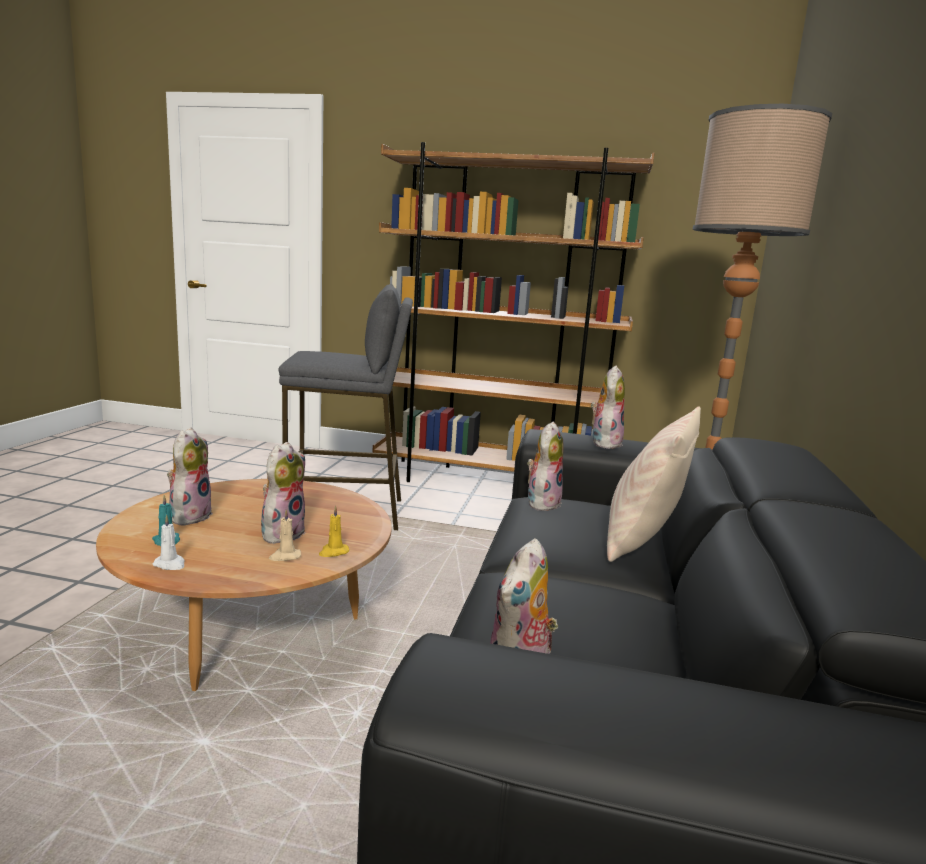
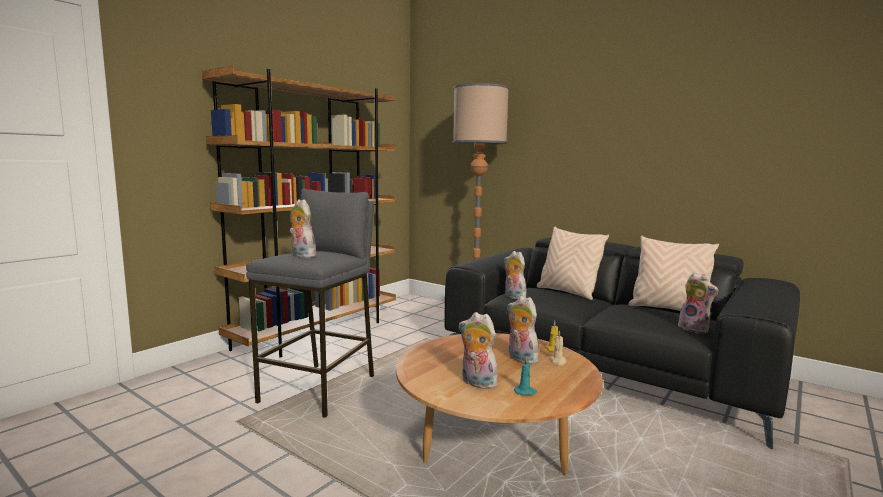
camera: 65 degrees left, 5 degrees down
(170, 564) = (566, 392): white candle -> none
(604, 443) = (494, 260): plush toy -> plush toy (301, 256)
(666, 654) = (668, 309): none -> beige pillow

